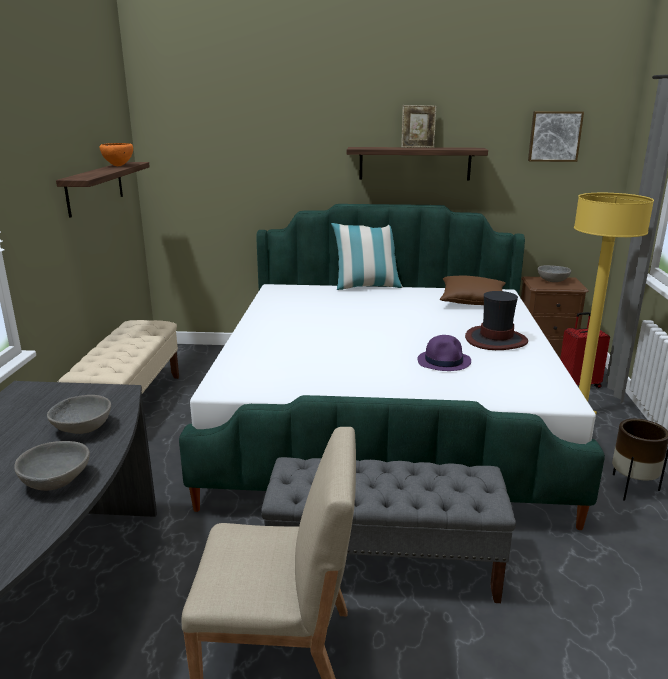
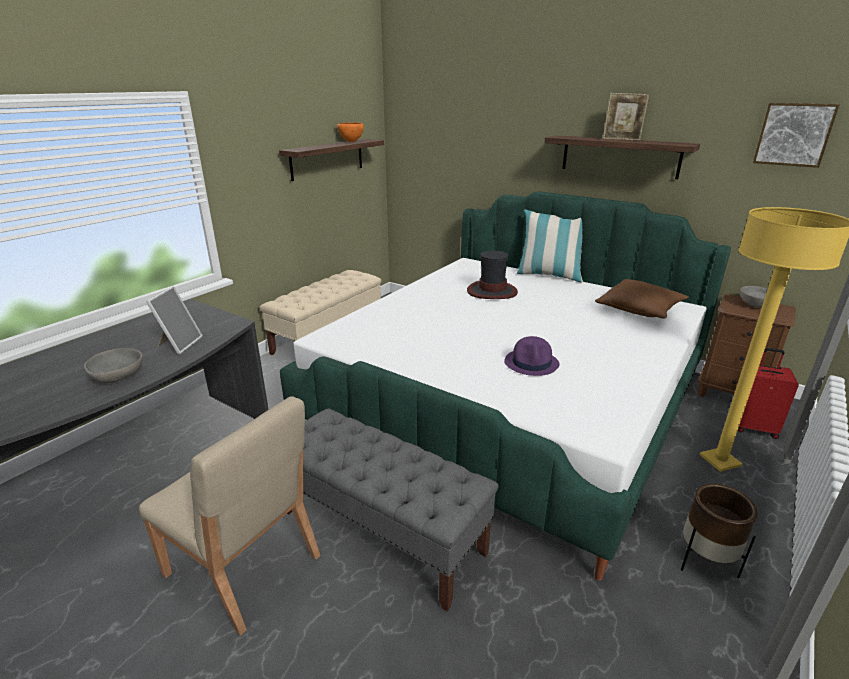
camera: 30 degrees right, 5 degrees up
(82, 429) = (179, 344): grey bowl -> picture frame
(495, 340) = (613, 355): hat -> hat (491, 291)

